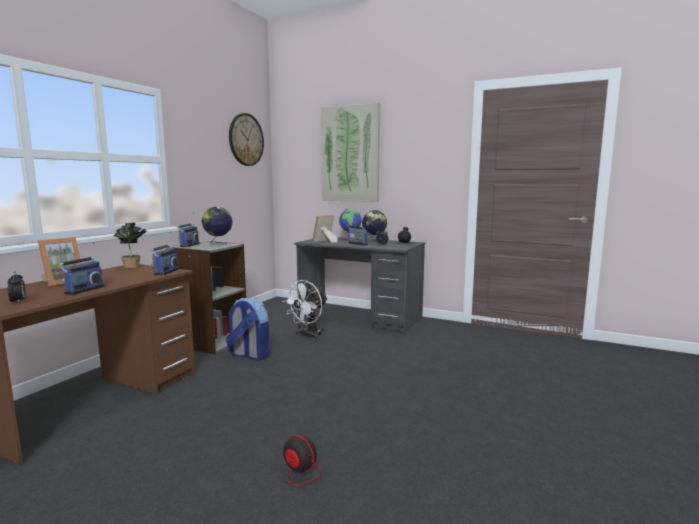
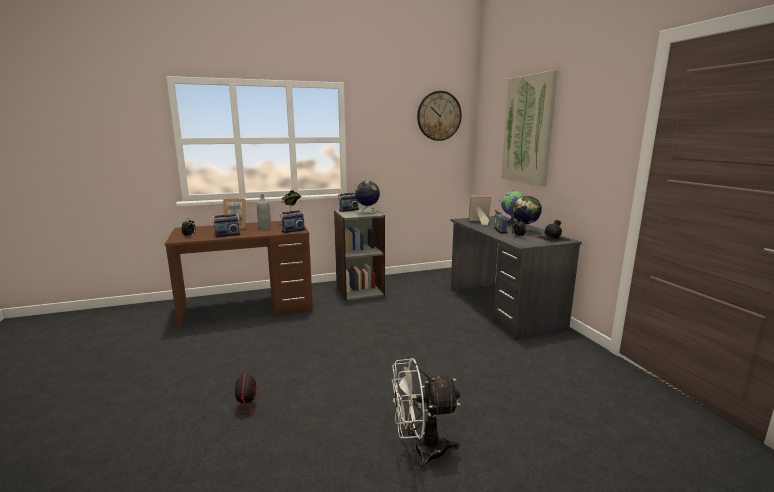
camera: 45 degrees right, 5 degrees up
(116, 276) = (264, 228): none -> grey bottle
(249, 355) = (363, 309): backpack -> none
(308, 336) = (427, 309): white fan -> white fan (421, 450)

